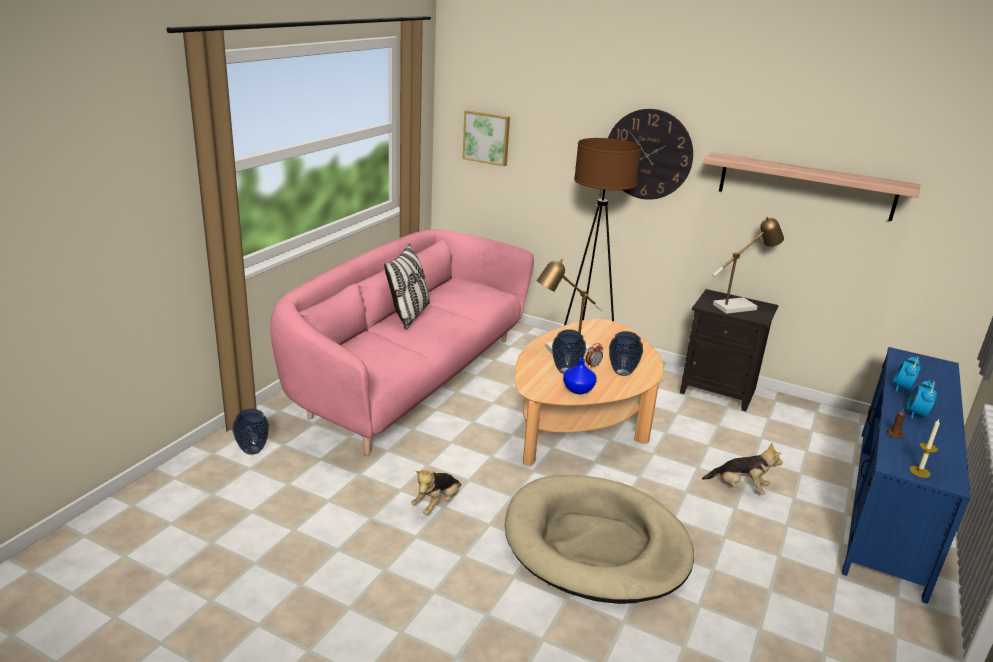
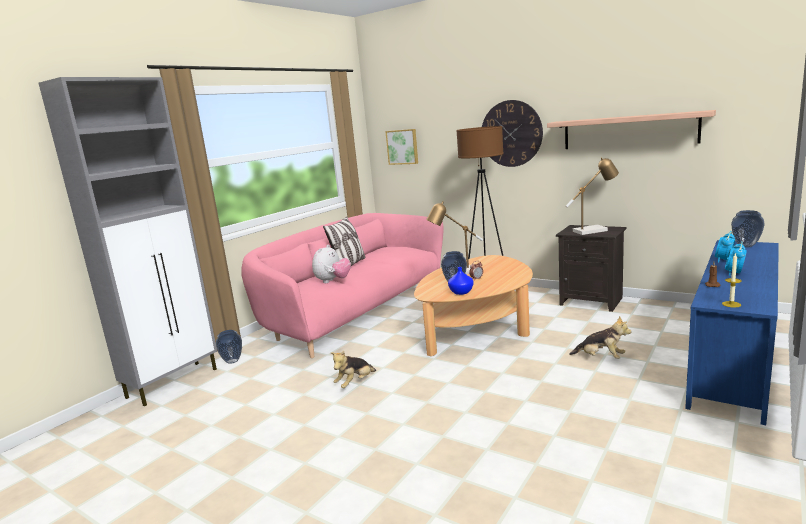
camera: 10 degrees right, 10 degrees down
(176, 482) = (174, 382): none -> grey cabinet
(394, 345) = (333, 281): none -> plush toy
(595, 544) = (474, 400): beige dog bed -> none
(621, 372) = (498, 280): vase -> vase (745, 245)

